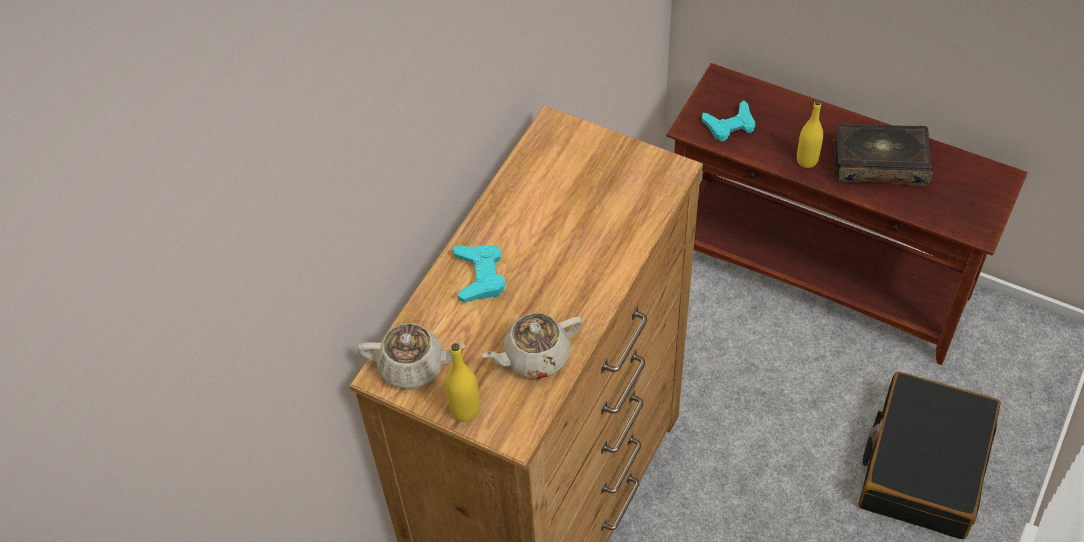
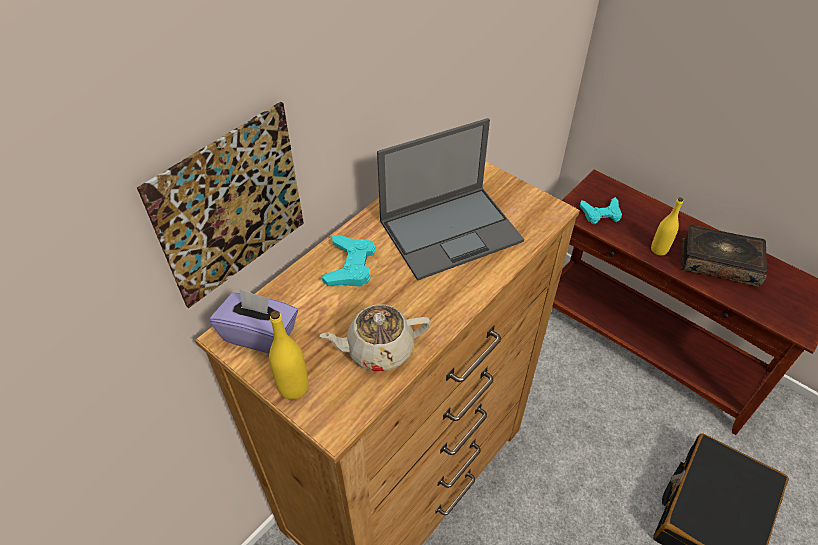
camera: 10 degrees right, 5 degrees down
(369, 249) = (231, 207): none -> picture
(413, 366) = (260, 334): beige teapot -> purple tissue box
(574, 215) = (452, 230): none -> laptop

